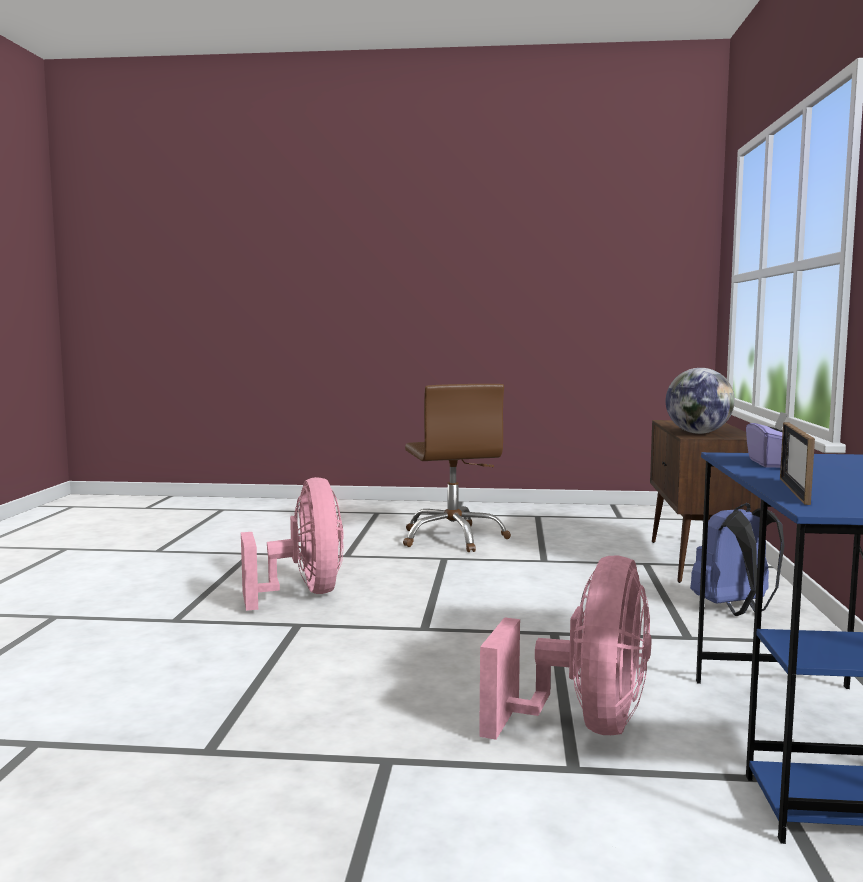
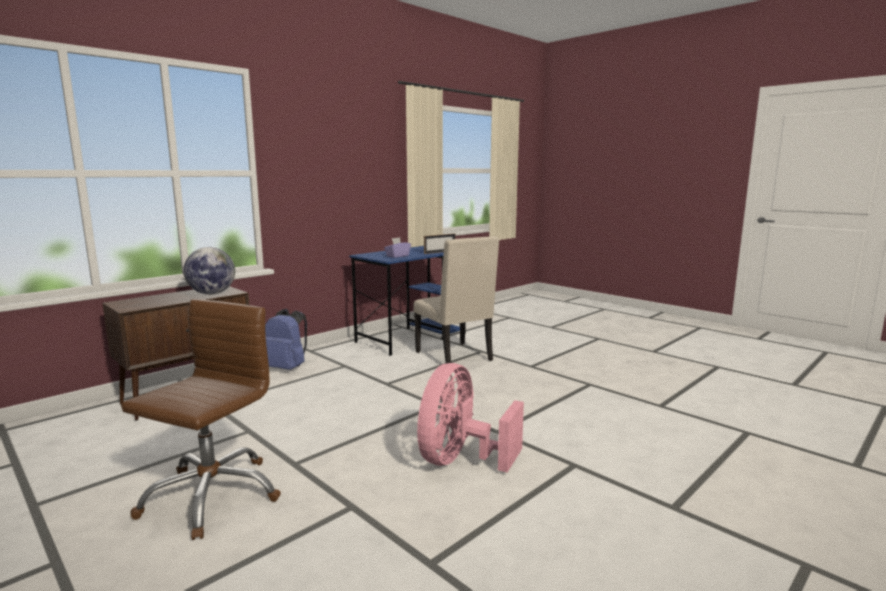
camera: 140 degrees left, 5 degrees up
(585, 725) = (455, 356): pink fan -> beige chair

